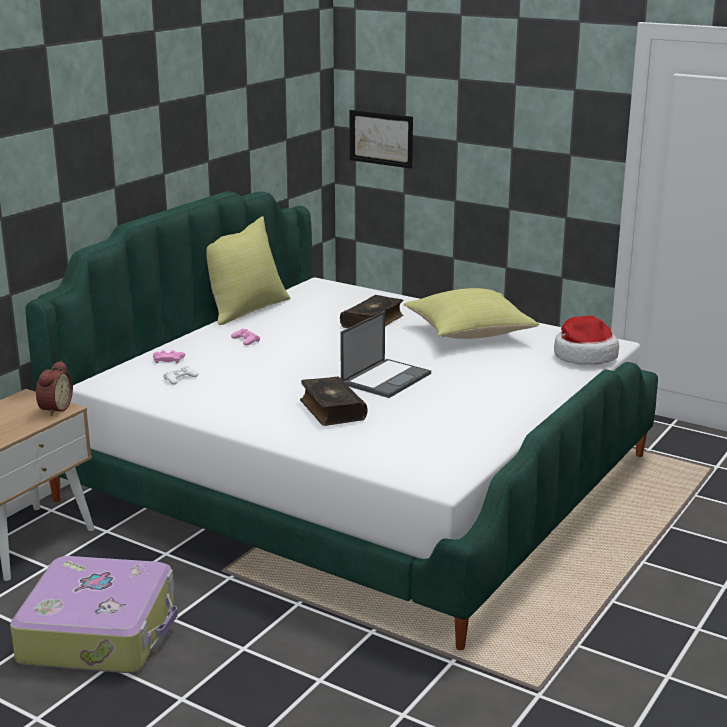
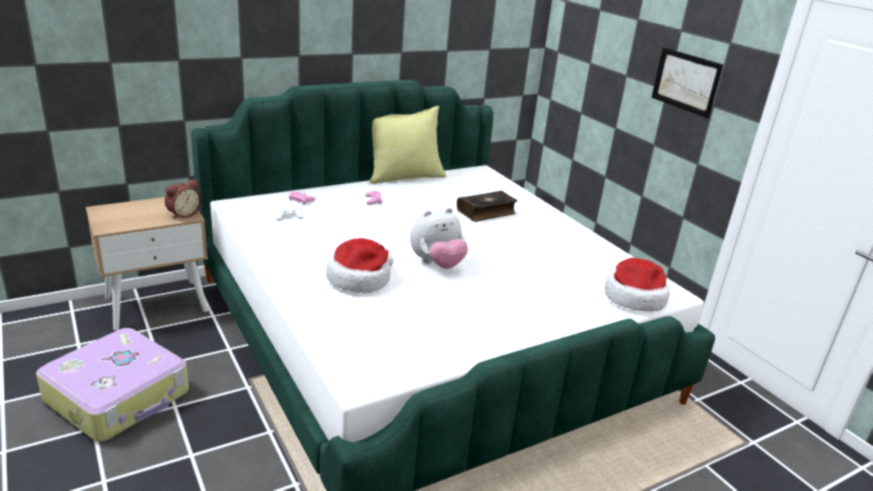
camera: 25 degrees right, 5 degrees up
(331, 410) = (360, 278): book -> hat
(381, 138) = (573, 63): picture -> picture (686, 81)
(386, 378) = (437, 264): laptop -> plush toy
(469, 335) = (551, 246): yellow pillow -> none

